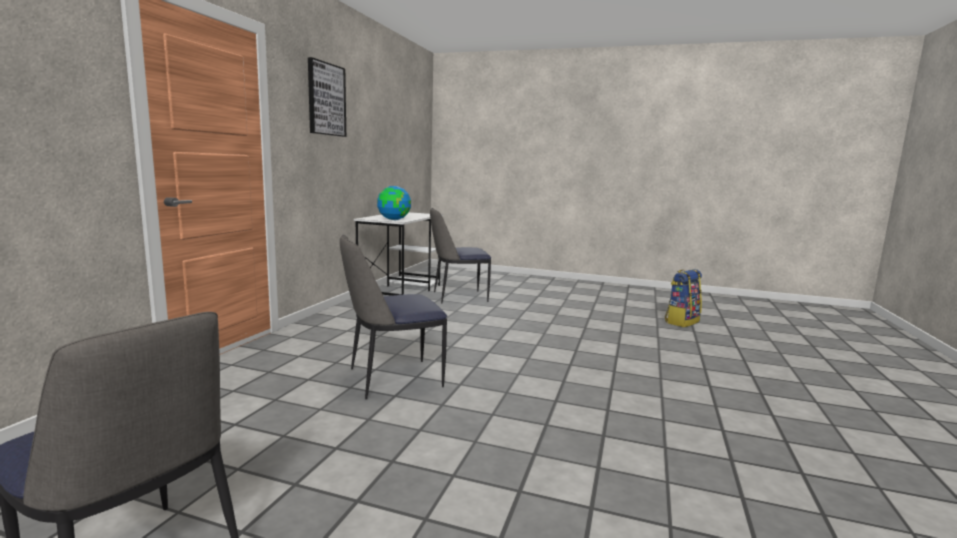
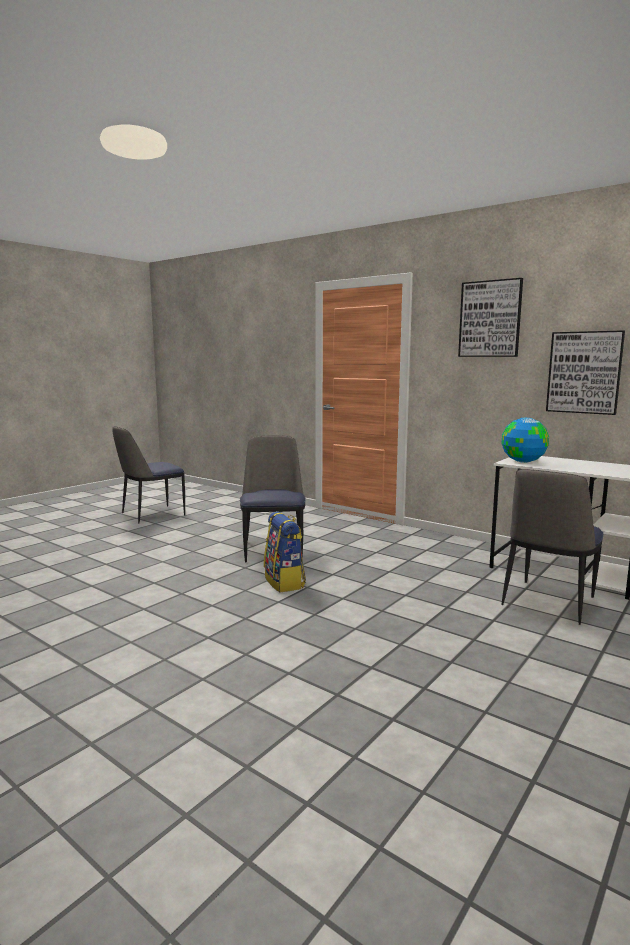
camera: 110 degrees right, 0 degrees up
(370, 151) = (584, 372): none -> picture
(458, 297) = (547, 602): chair -> chair turned 150 degrees counterclockwise
(681, 322) = (381, 823): backpack -> backpack (285, 582)

